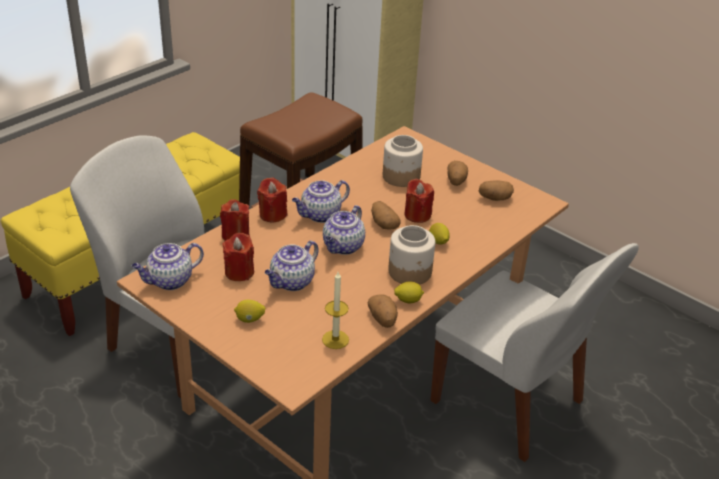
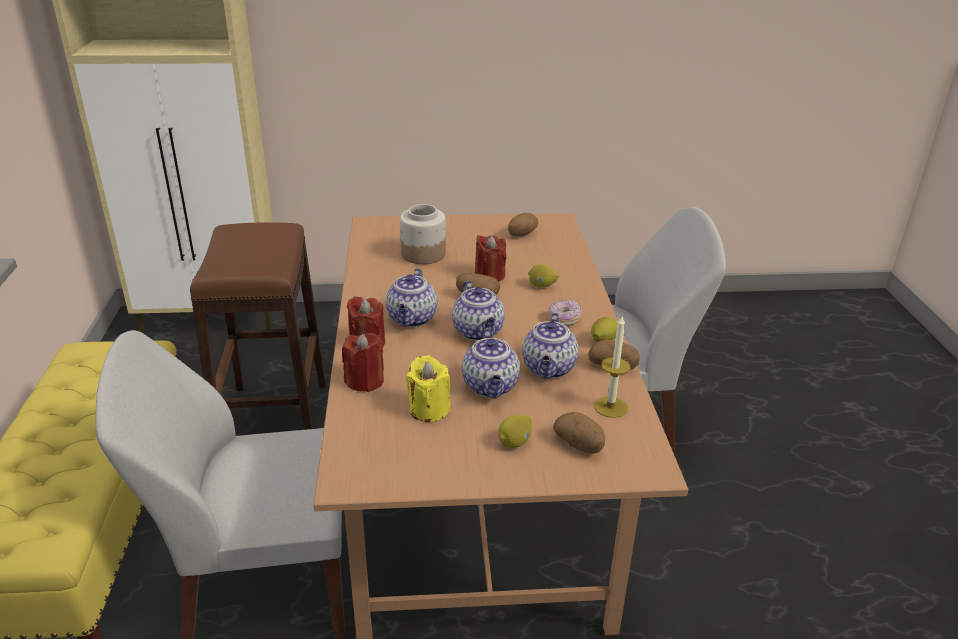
camera: 45 degrees left, 5 degrees down
(169, 281) = (375, 464): teapot -> teapot (549, 369)
(239, 272) = (429, 409): red candle -> yellow candle
(410, 272) = (564, 319): jar -> donut
(456, 181) = (472, 236): potato -> potato (579, 445)

